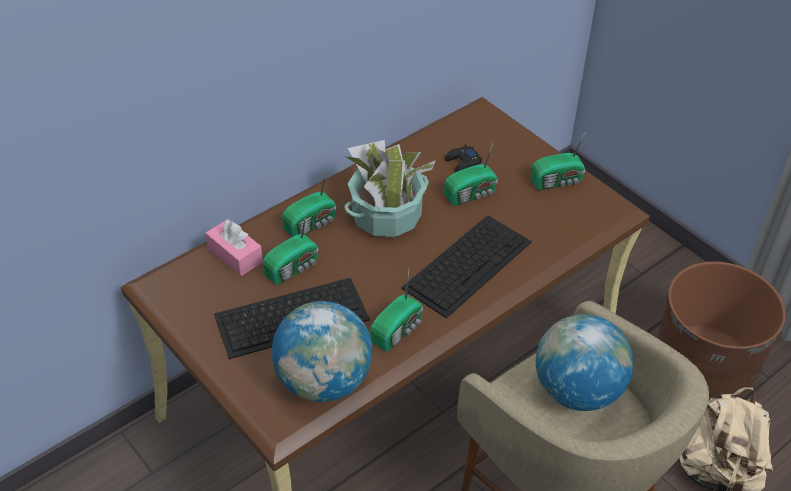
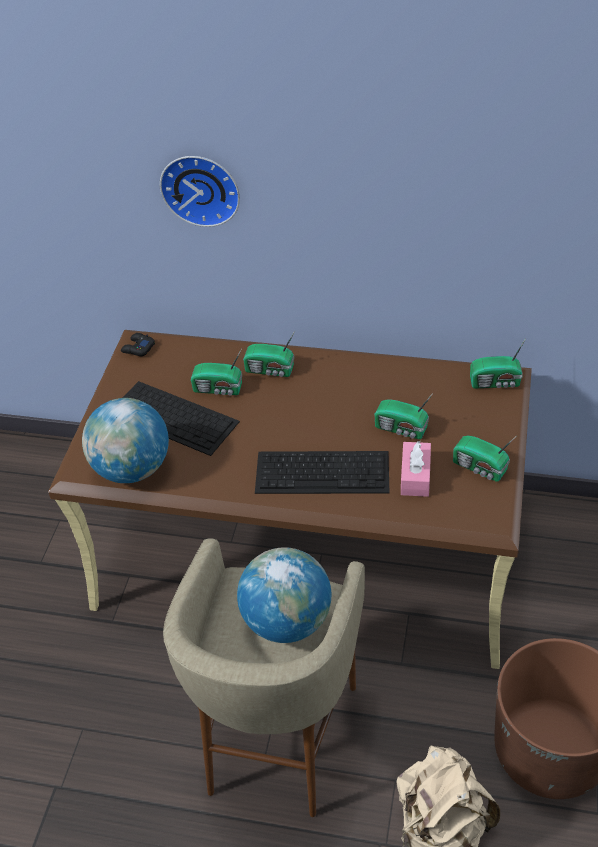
camera: 55 degrees right, 0 degrees up
(194, 66) = (201, 188): none -> wall clock
(235, 255) = (200, 356): pink tissue box -> pink tissue box (415, 476)
(386, 217) = (321, 400): potted plant -> none
(398, 330) = (216, 476): radio -> radio (496, 382)
(463, 163) = (431, 403): black game controller -> black game controller (138, 348)

